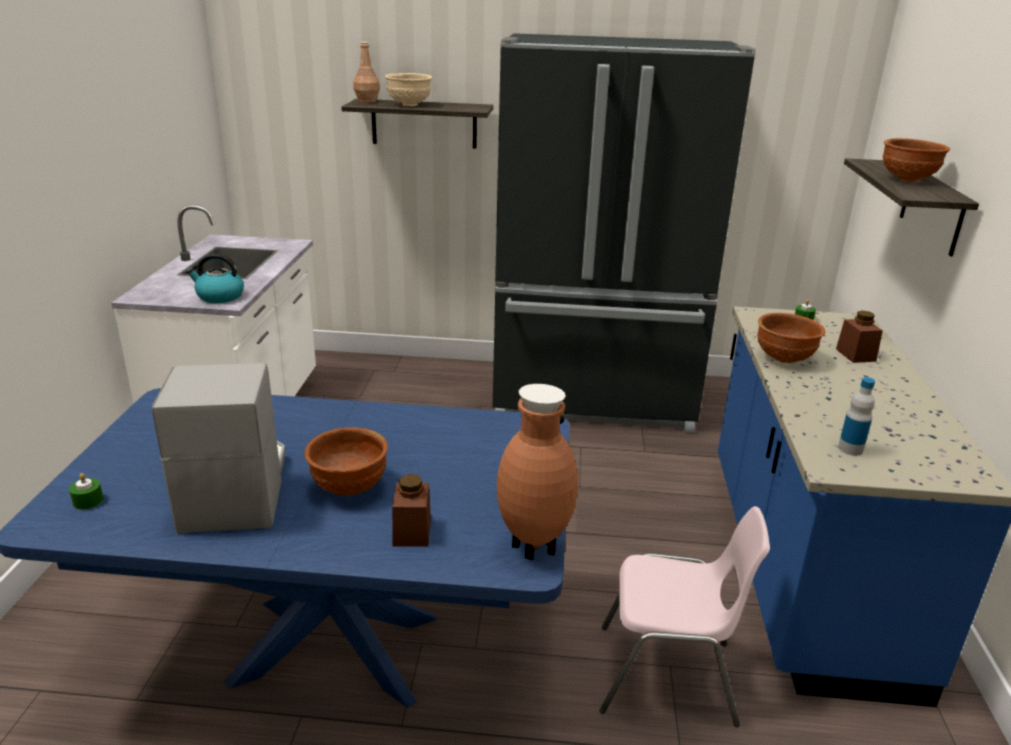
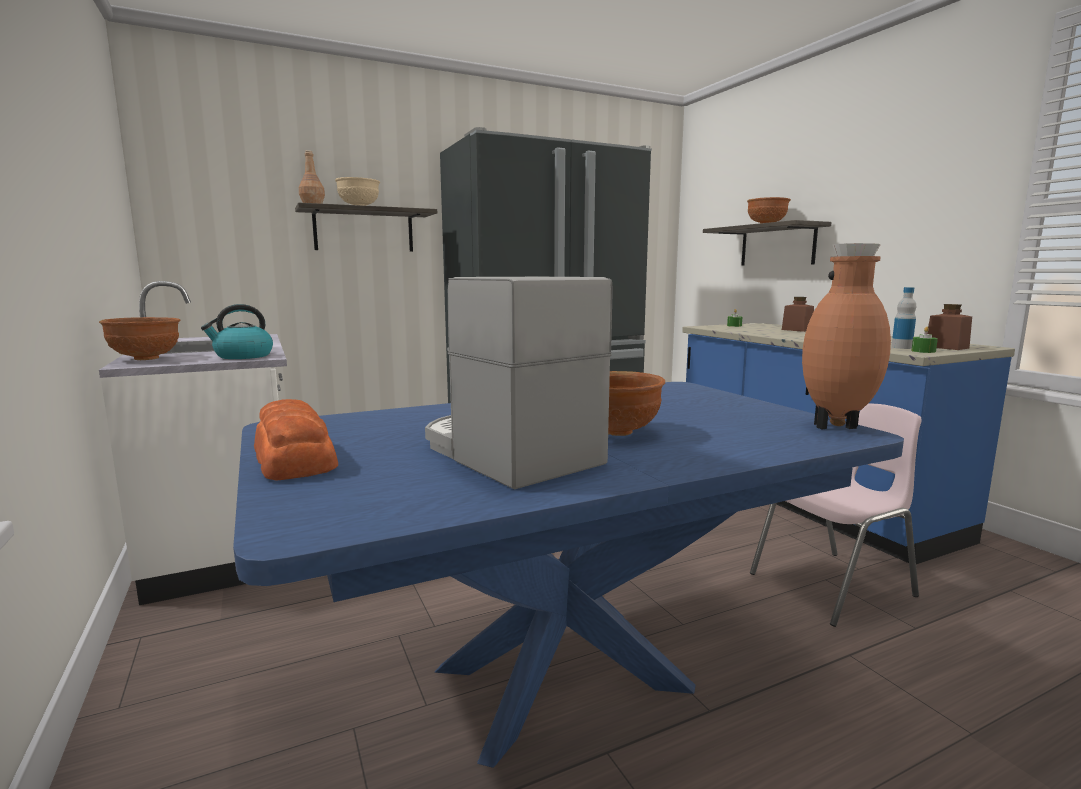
camera: 30 degrees left, 15 degrees down
(88, 501) = (334, 497): green candle -> green candle (923, 351)
(122, 447) = (295, 458): none -> bread
(412, 532) = (733, 439): brown jar -> brown jar (946, 347)
(784, 359) = (769, 334): brown bowl -> brown bowl (146, 359)

